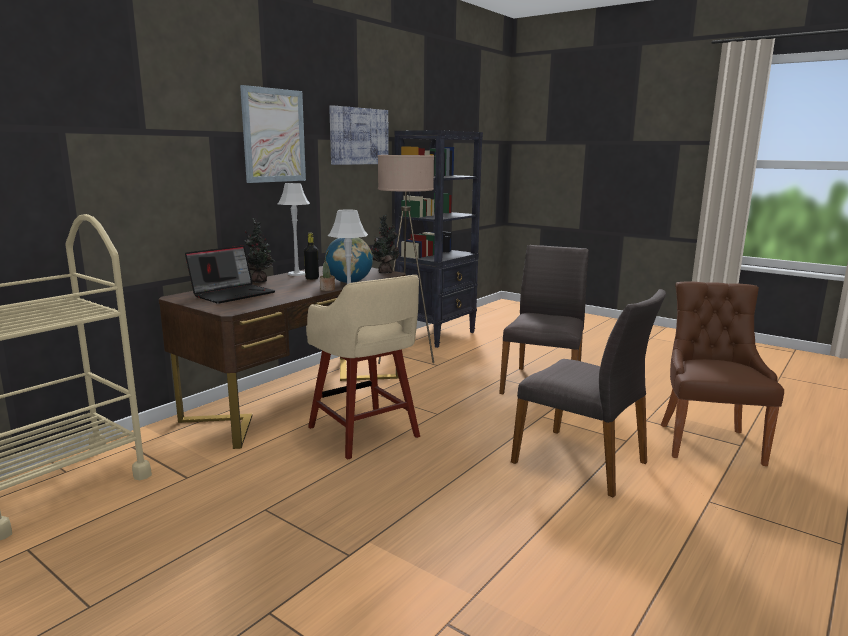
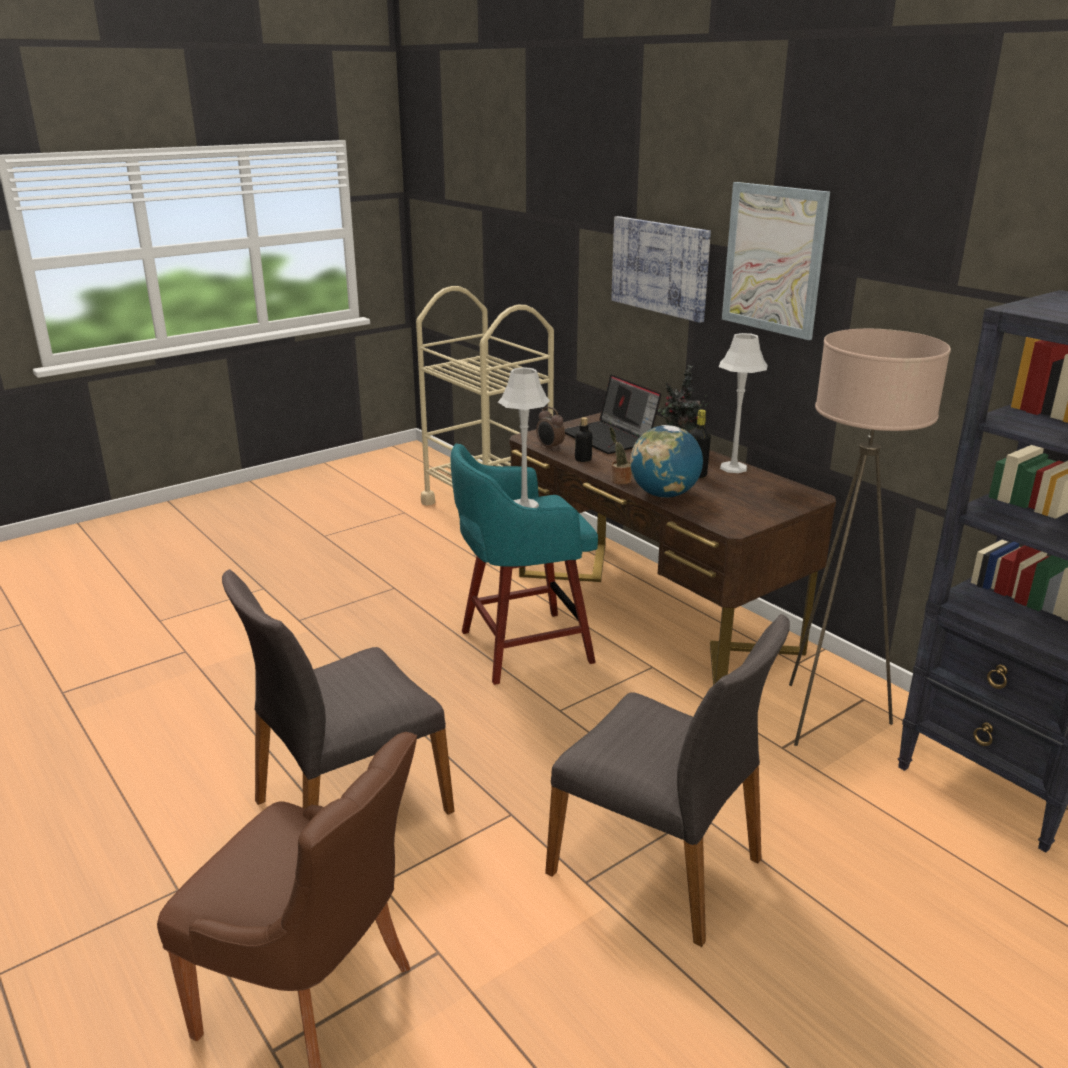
camera: 105 degrees right, 10 degrees up
(258, 305) = (550, 448): none -> alarm clock
(285, 297) = (583, 459): none -> bottle
(359, 136) = (951, 286): picture -> picture (660, 267)
(365, 433) = (521, 647): beige stool -> turquoise stool
(384, 272) = (743, 523): potted plant -> none

